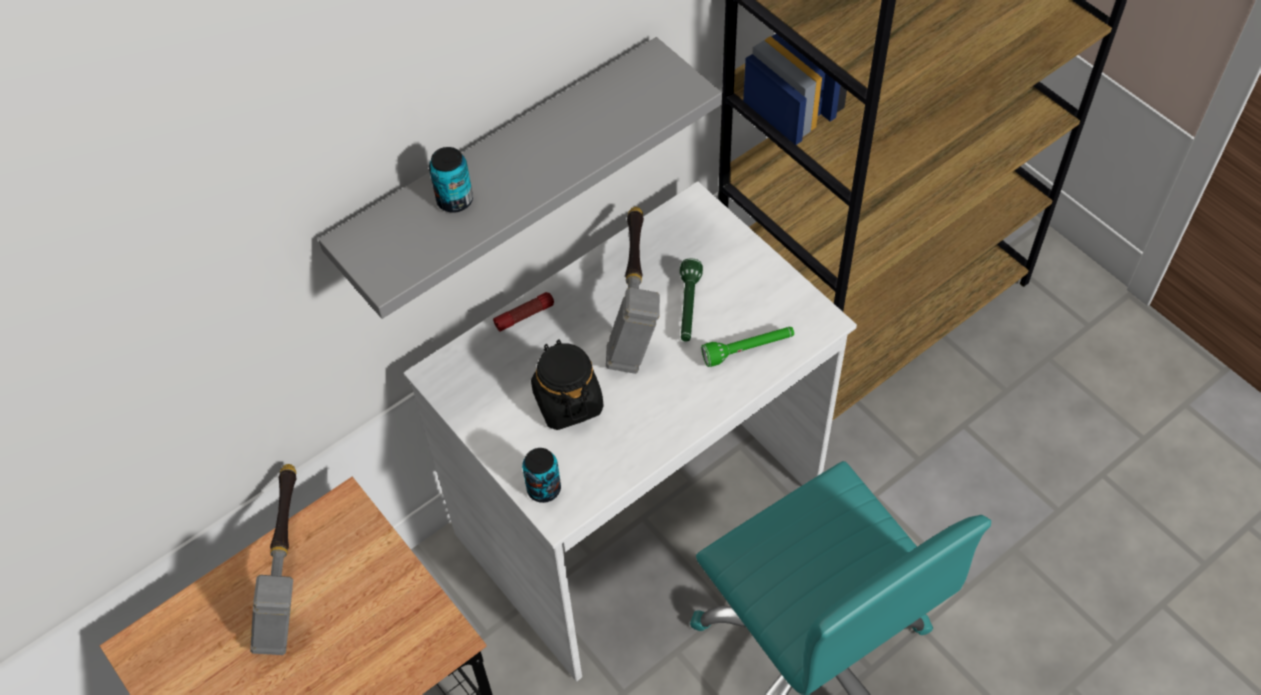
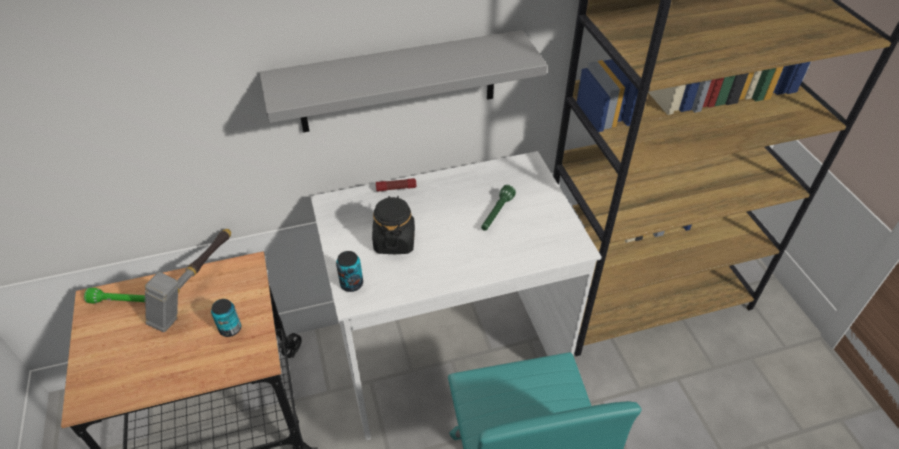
camera: 20 degrees right, 10 degrees down
(455, 200) = (349, 74): can -> can (230, 329)
(634, 304) = (464, 202): hammer -> none
(748, 350) = (522, 248): green flashlight -> green flashlight (121, 301)

